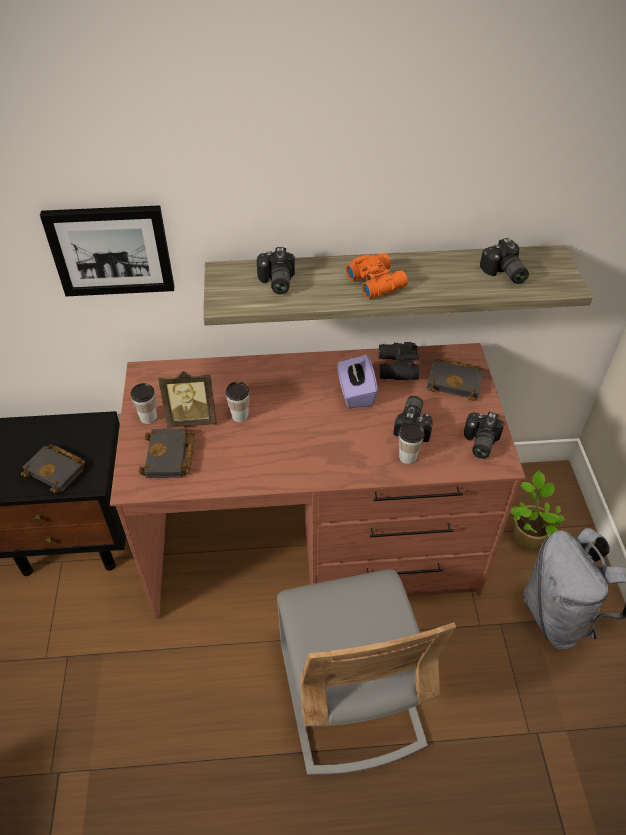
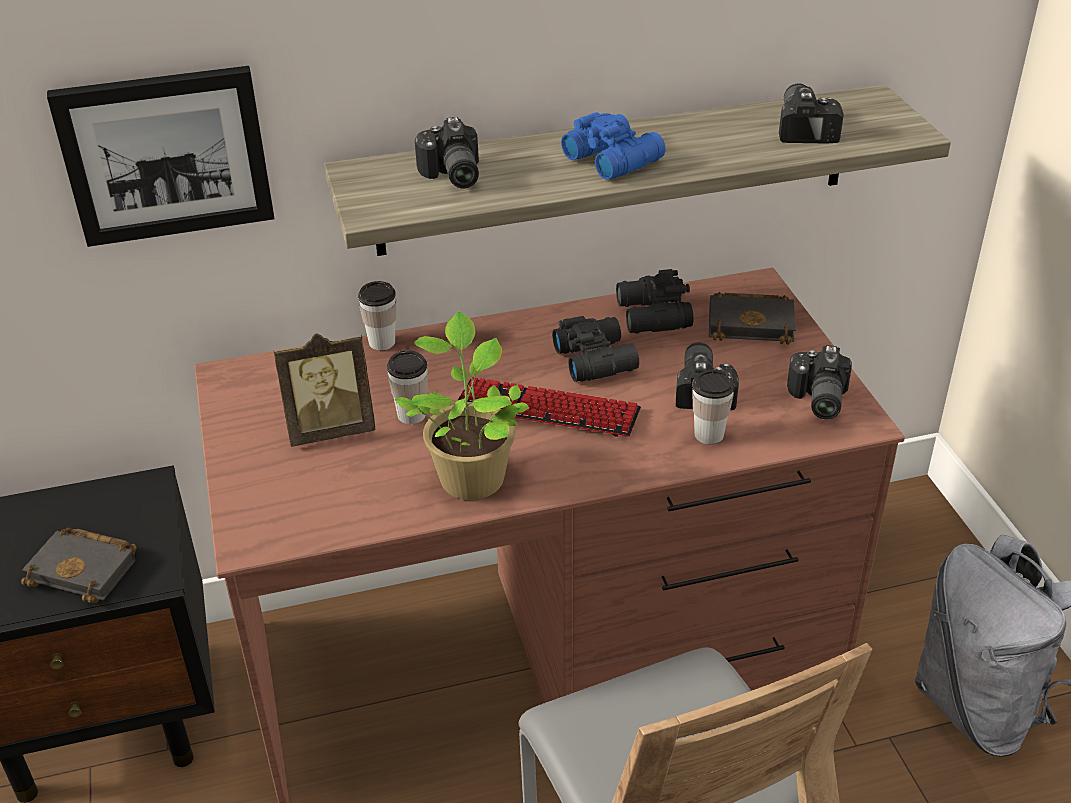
camera: 10 degrees left, 10 degrees down
(148, 417) = (253, 438): cup -> cup (382, 342)
(170, 458) = (307, 491): black book -> none
(318, 425) = (547, 410): none -> keyboard
(355, 393) = (596, 358): purple tissue box -> black binoculars
(376, 281) = (613, 158): orange binoculars -> blue binoculars
(503, 273) = (806, 127): camera -> camera turned 150 degrees counterclockwise
(527, 535) = (894, 594): potted plant -> potted plant (471, 475)

